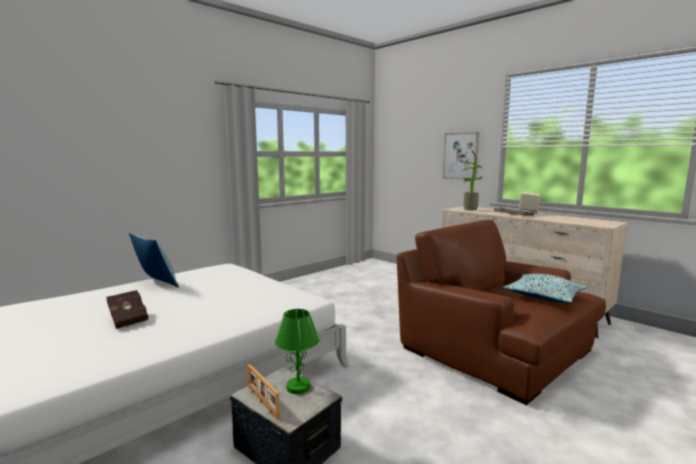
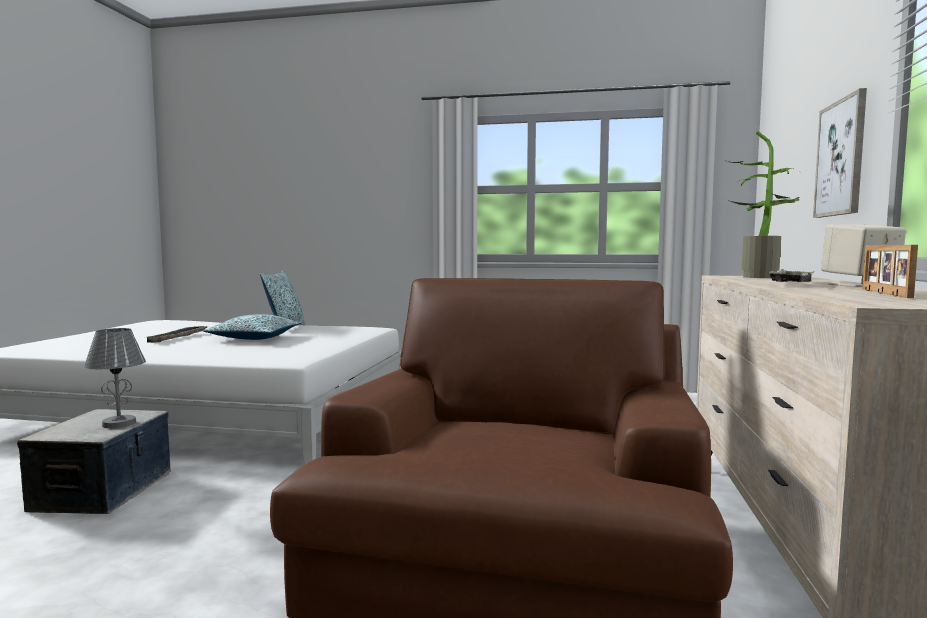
camera: 55 degrees right, 5 degrees down
(128, 318) = (178, 337): red book -> tray
(262, 402) = (80, 419): picture frame -> picture frame (883, 293)
(298, 386) = (119, 423): green table lamp -> grey table lamp
(543, 296) = (522, 452): pillow -> pillow (254, 338)

